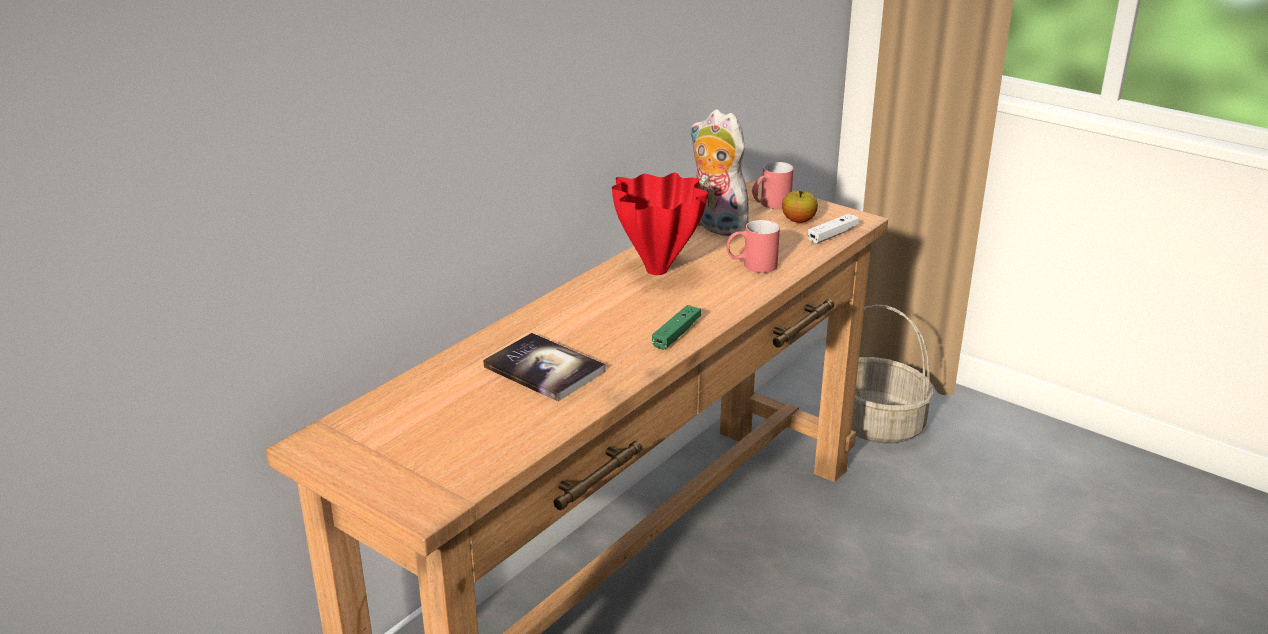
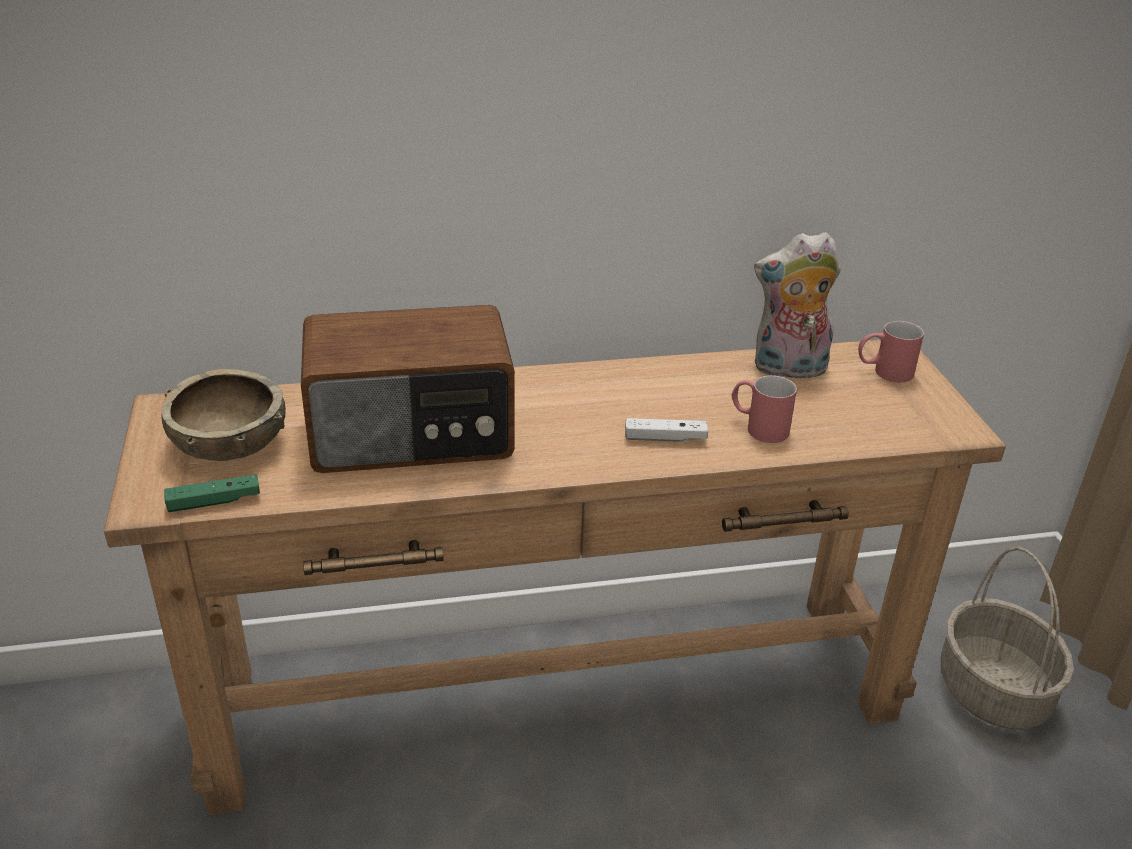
camera: 40 degrees right, 5 degrees up
(417, 440) = (229, 444): none -> brown bowl
(544, 369) = (412, 434): book -> radio
(658, 271) = (658, 390): red vase -> none
(676, 334) = (573, 460): green game controller -> green game controller (214, 502)
(715, 226) = (788, 369): plush toy -> plush toy turned 90 degrees counterclockwise
(798, 220) = (889, 402): apple -> none
(832, 235) = (904, 434): white game controller -> white game controller (665, 438)

